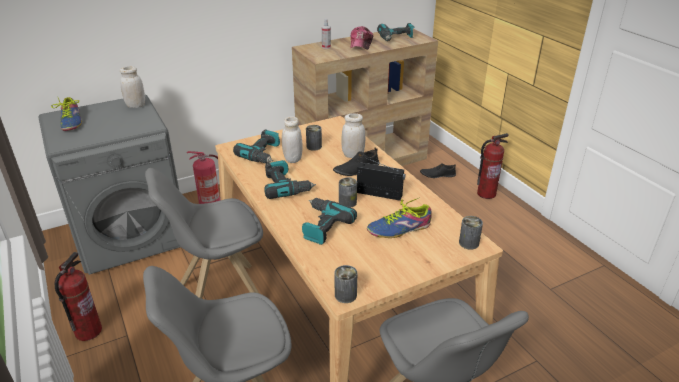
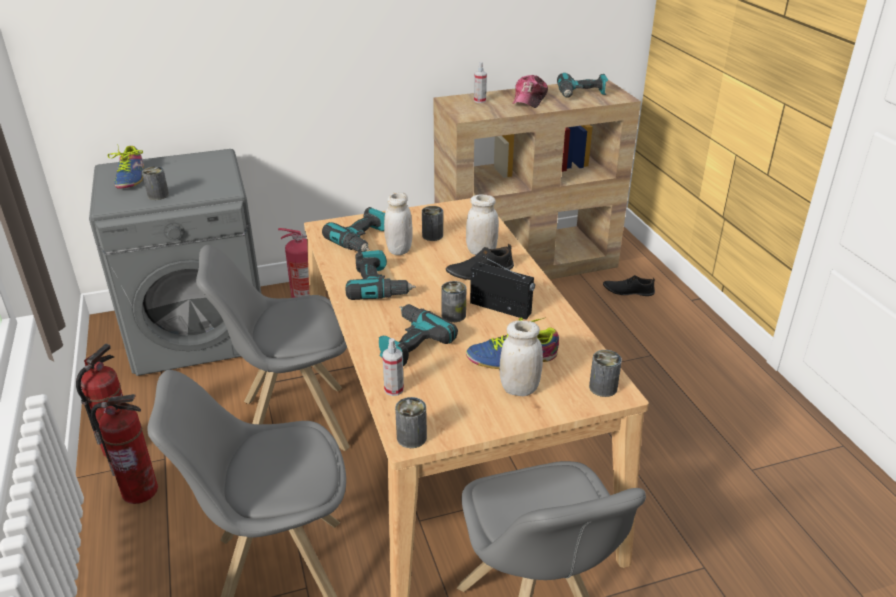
camera: 10 degrees right, 0 degrees up
(98, 133) = (158, 195): none -> can
(136, 105) = (215, 162): white jar -> white jar (519, 389)
(321, 261) = (394, 389): none -> spray bottle
(486, 193) = (692, 324): fire extinguisher -> fire extinguisher (140, 490)

